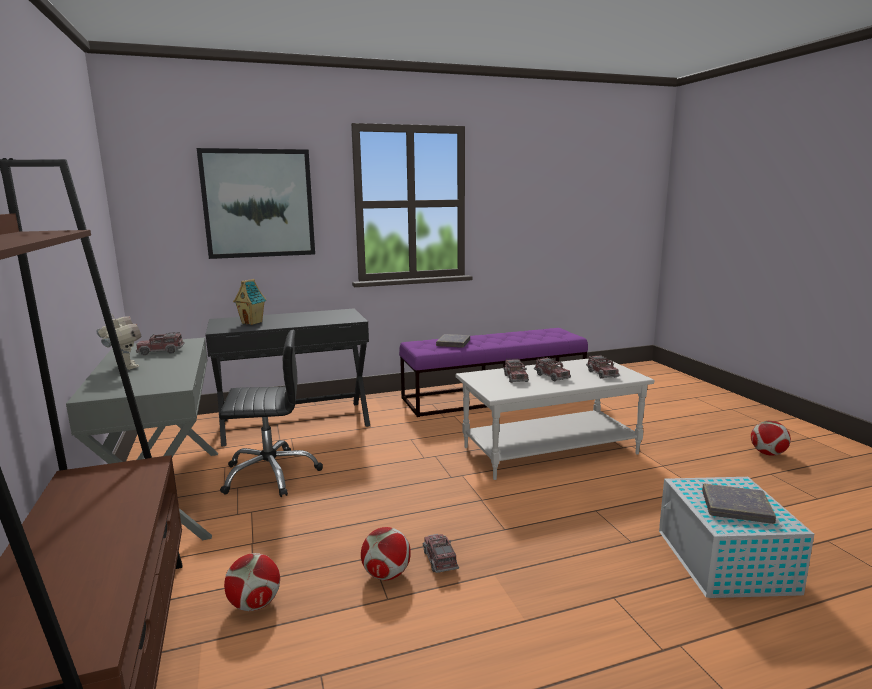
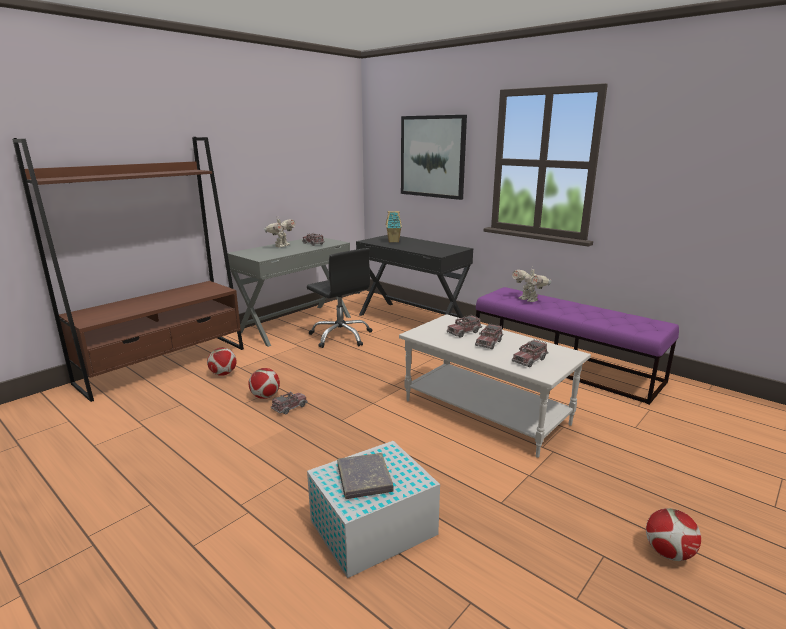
camera: 60 degrees right, 5 degrees up
(453, 343) = (529, 300): grey book -> toy robot

